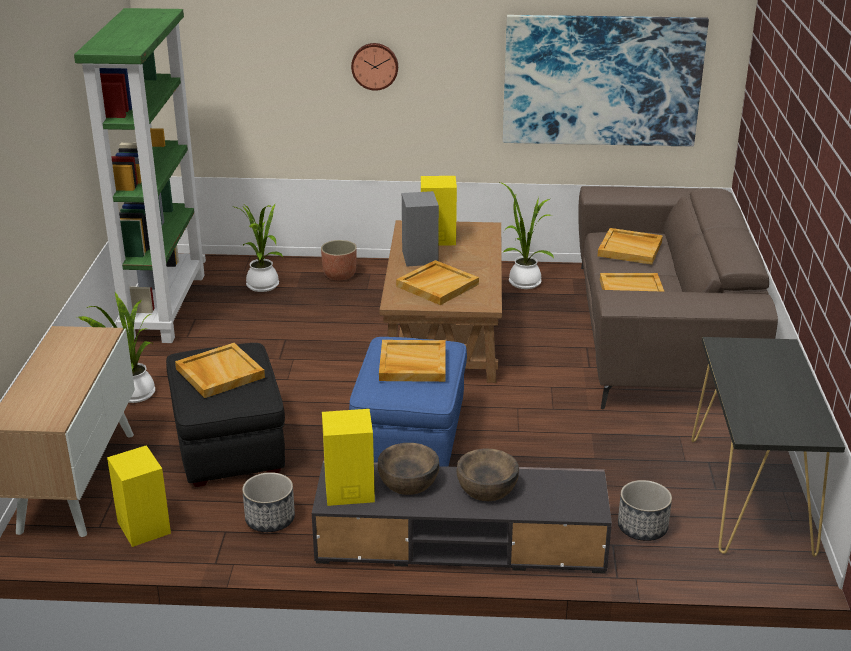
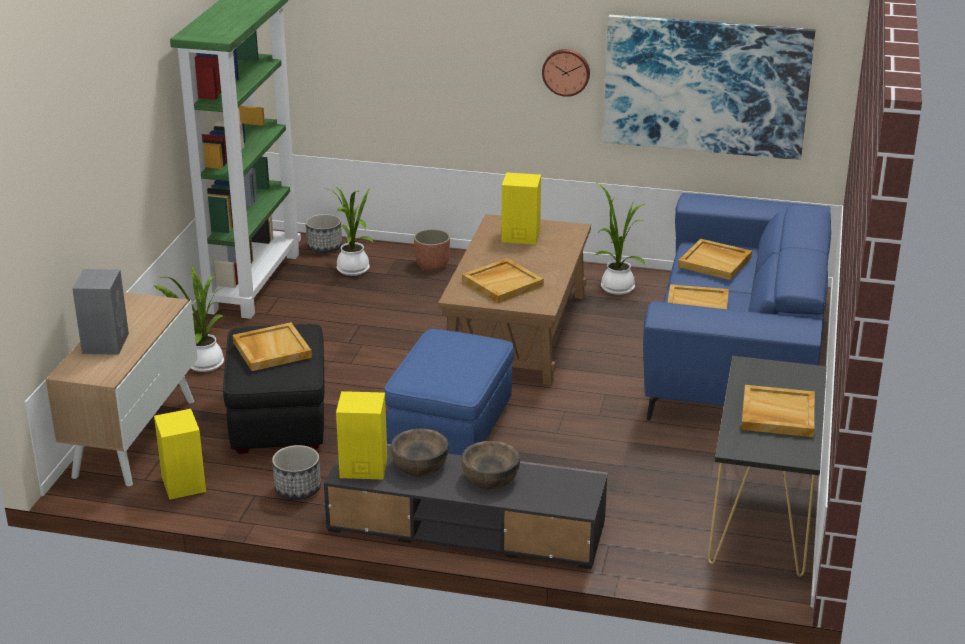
camera: 10 degrees right, 0 degrees up
(375, 66) = (477, 57): wall clock -> wall clock (566, 71)
(412, 364) = (453, 357): beige tray -> beige tray (777, 414)
(419, 257) = (495, 253): grey speaker -> grey speaker (106, 343)
(642, 528) = (642, 533): planter -> planter (324, 247)
(659, 333) = (737, 351): brown sofa -> blue sofa

